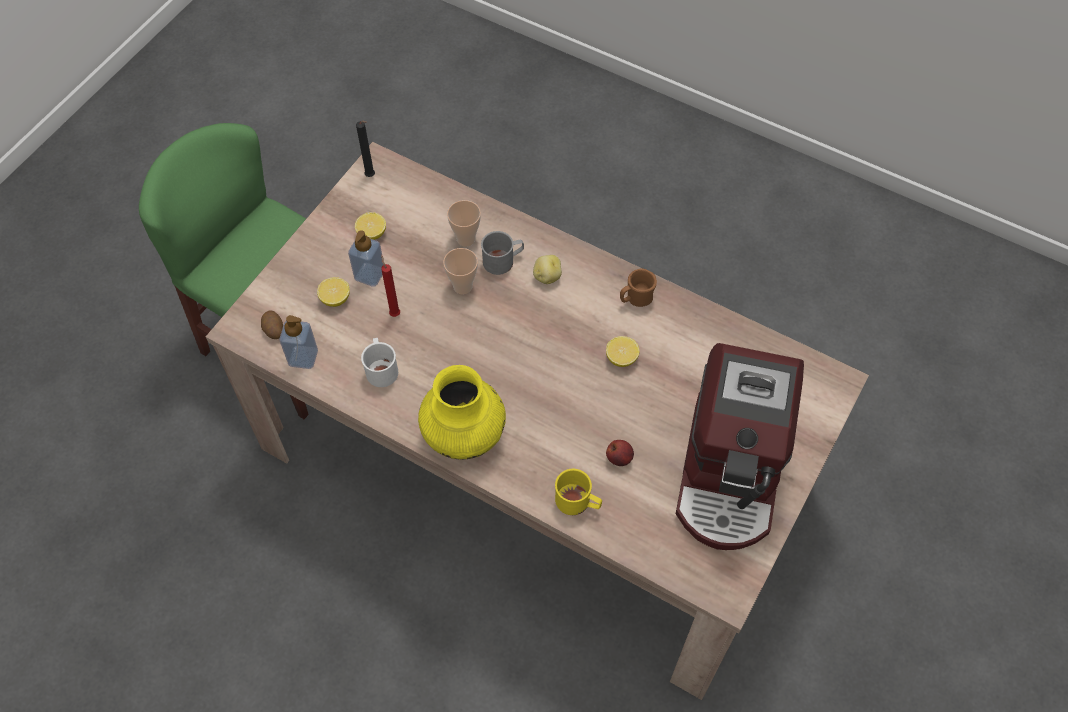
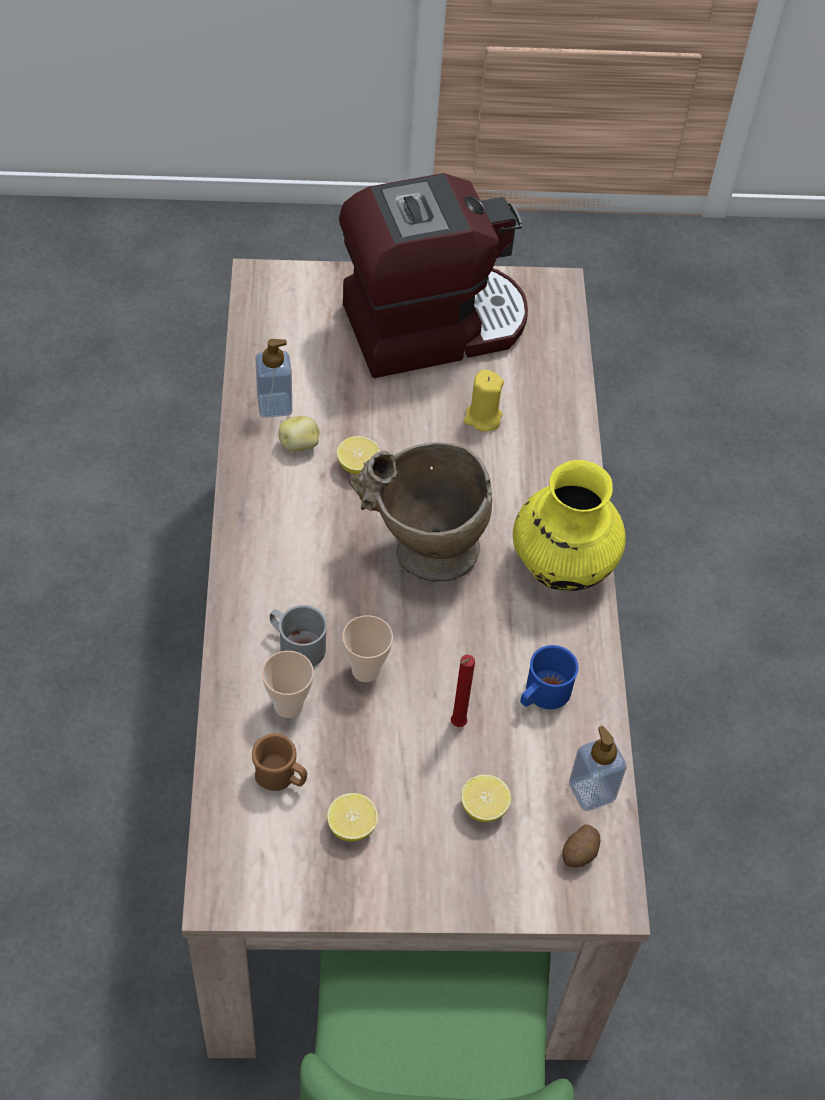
camera: 125 degrees left, 5 degrees down
(370, 275) = (420, 788): soap dispenser -> soap dispenser (274, 405)
(371, 176) = (251, 888): black candle -> none
(381, 368) = (542, 694): white mug -> blue mug
(528, 358) = (421, 552): none -> beige vase
(547, 276) = (290, 587): potato -> potato (300, 445)
(578, 502) = (558, 431): yellow mug -> none
(619, 458) = (482, 418): apple -> yellow candle
(635, 299) = (266, 485): brown mug -> brown mug (280, 778)

